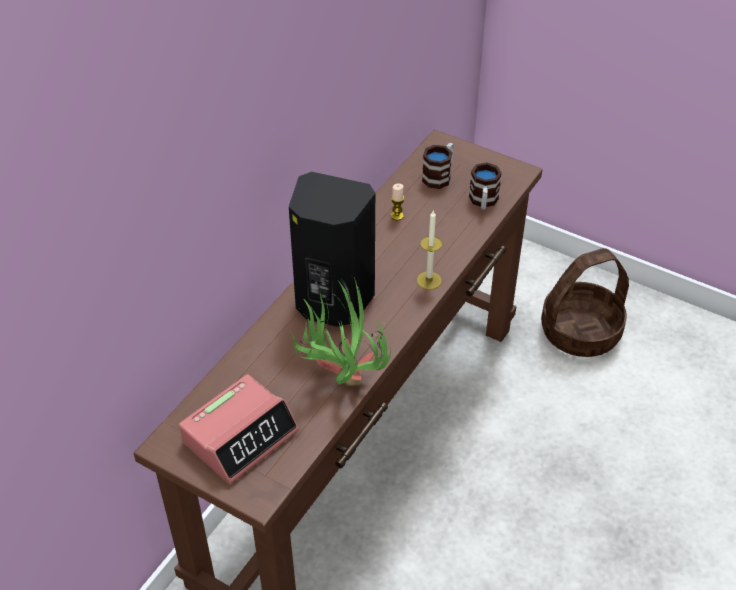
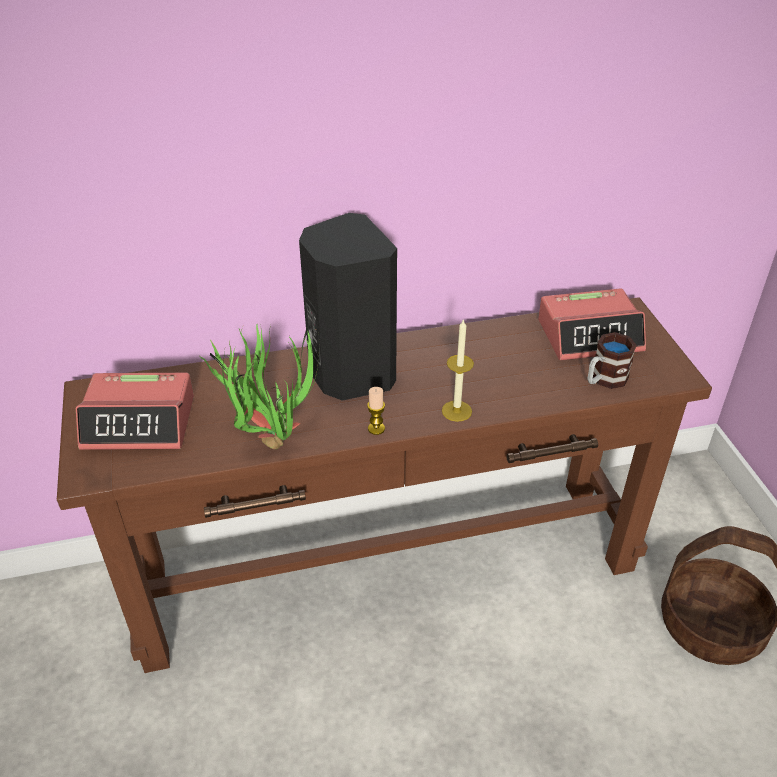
camera: 45 degrees right, 5 degrees down
(397, 216) = (503, 344): candle -> candle (376, 428)
(439, 176) = (590, 335): mug -> alarm clock

